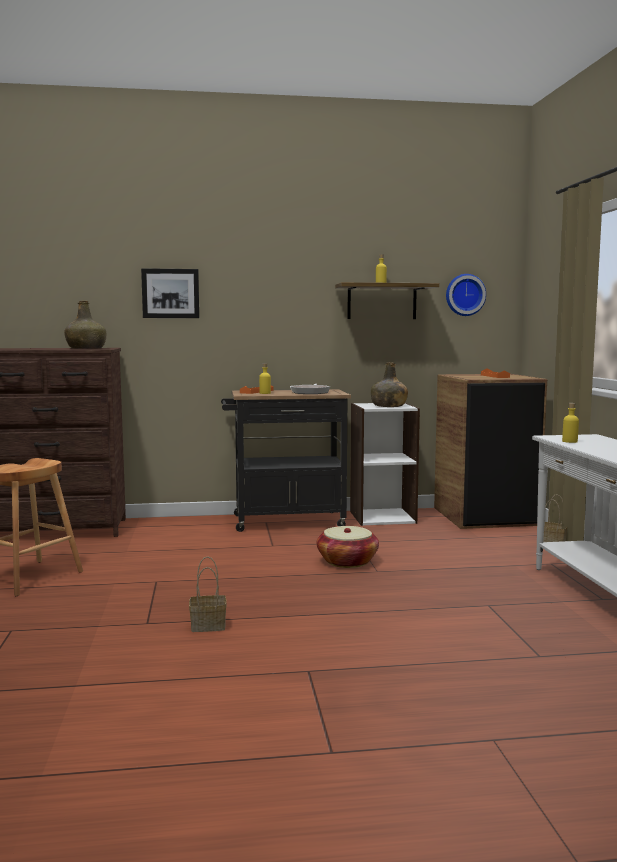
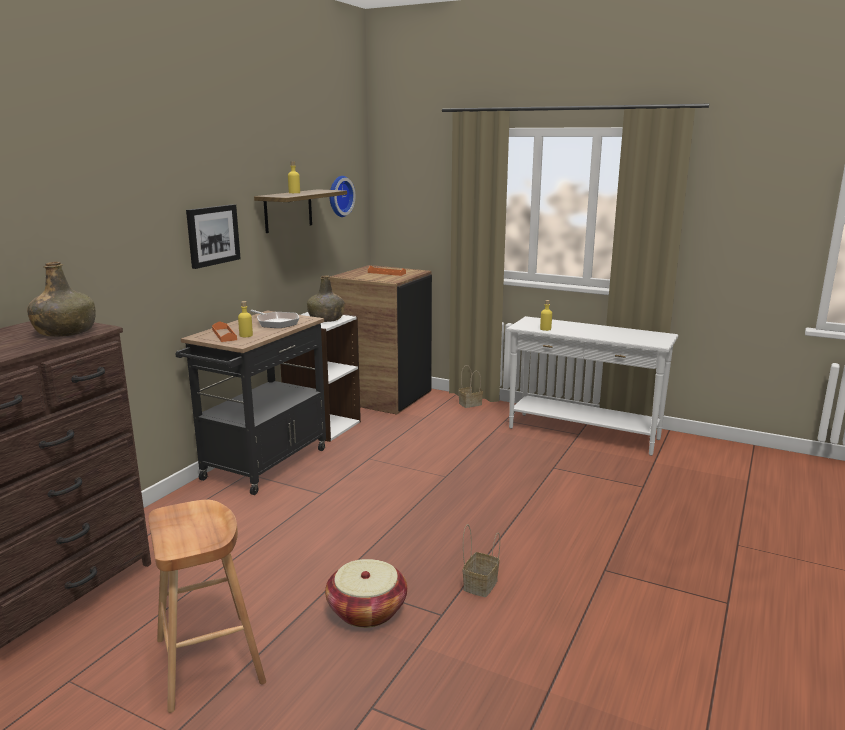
camera: 55 degrees left, 10 degrees up
(170, 293) = (101, 227): picture -> picture (212, 235)
(347, 561) = (409, 479): basket -> basket (367, 610)

